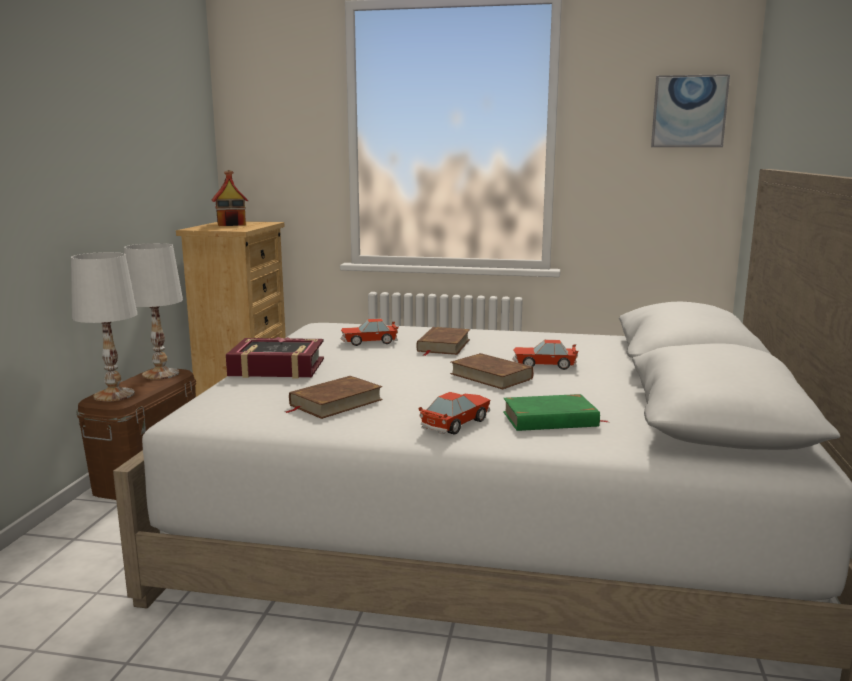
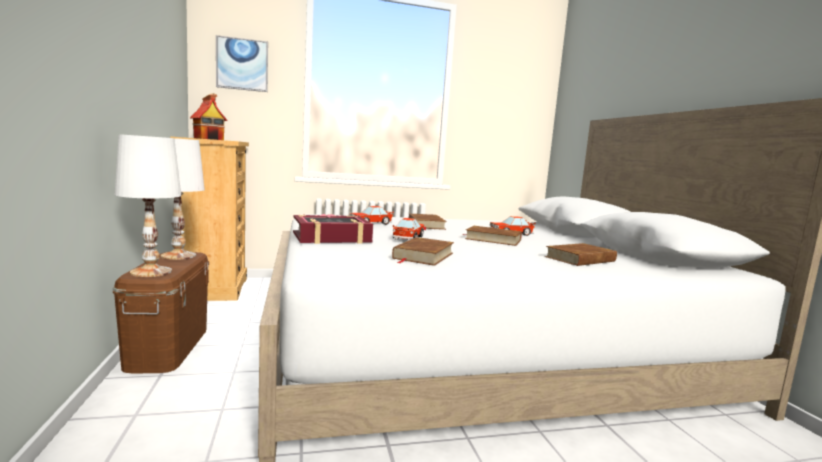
camera: 25 degrees left, 5 degrees down
(456, 423) = (532, 264): toy car -> toy car (408, 237)
(550, 419) = (580, 259): green book -> brown book
(689, 111) = (525, 90): picture -> picture (242, 64)

